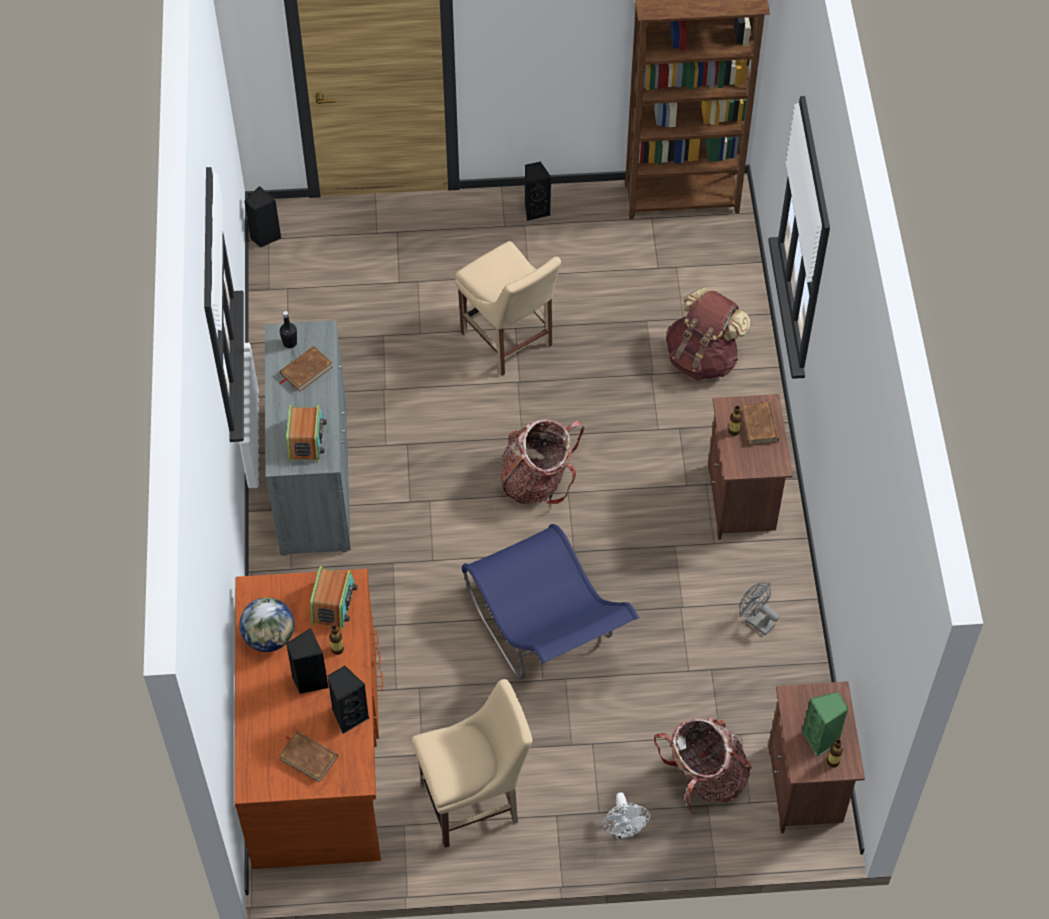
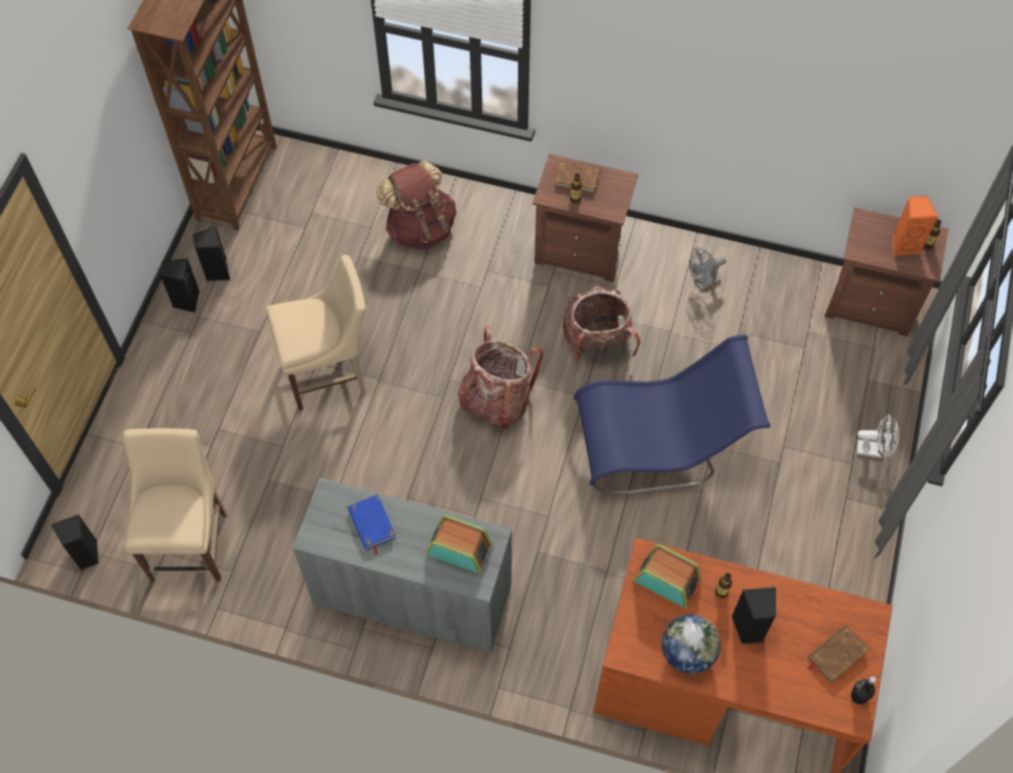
camera: 70 degrees left, 5 degrees up
(290, 343) = (328, 530): black bottle -> black bottle (859, 696)
(306, 370) = (371, 524): brown book -> blue book
(349, 715) = (799, 603): black speaker -> black speaker (217, 272)
(475, 802) = (814, 560): beige chair -> beige chair (191, 541)
(704, 778) = (841, 373): backpack -> backpack (597, 341)
(821, 739) = (904, 244): green speaker -> orange speaker

